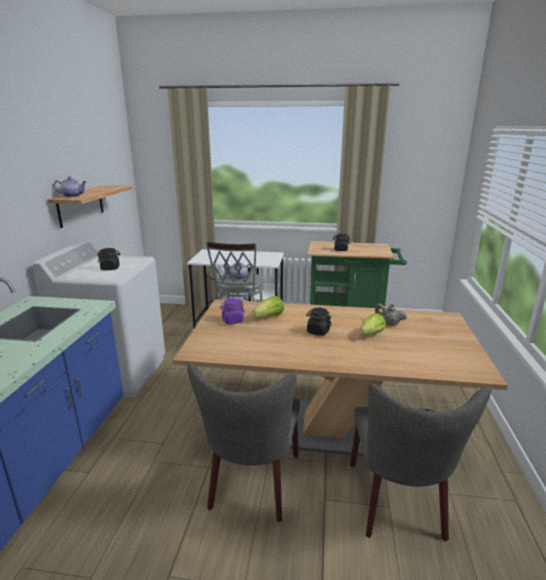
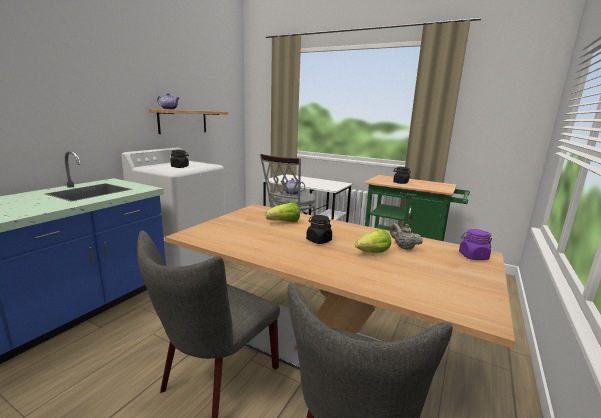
camera: 20 degrees right, 5 degrees down
(232, 321) = (249, 220): purple jar -> purple jar (473, 256)

